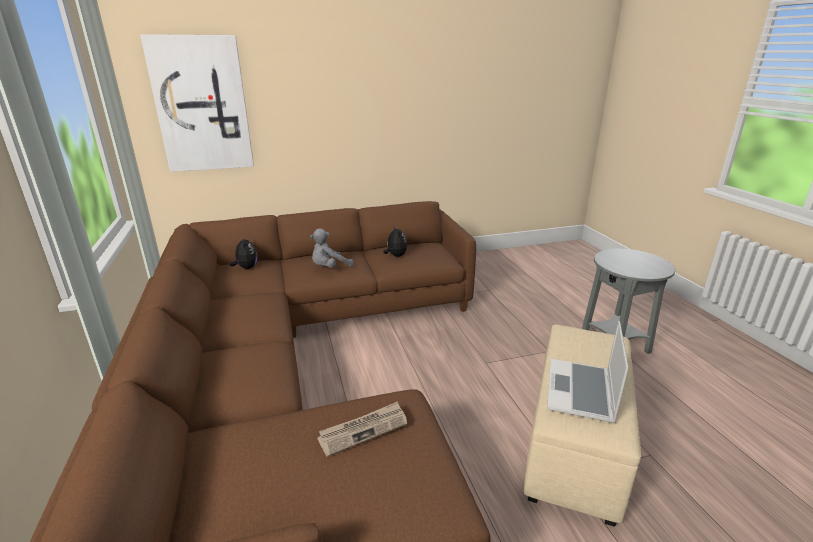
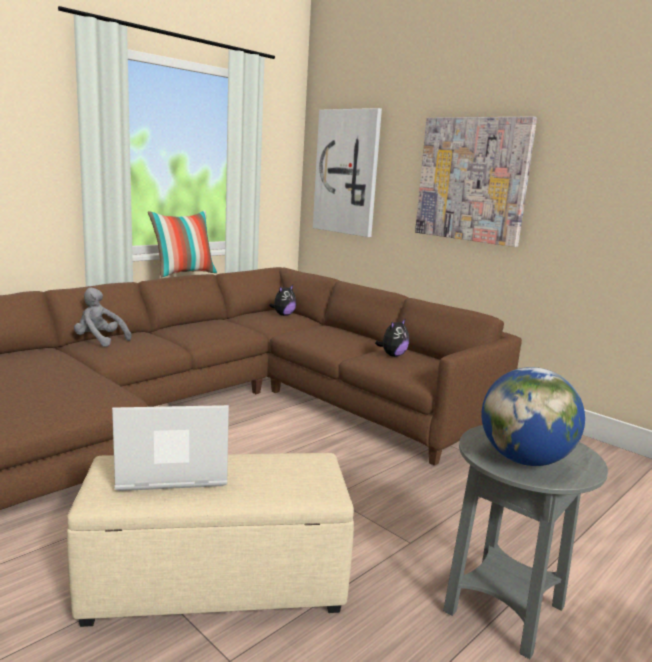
camera: 60 degrees right, 10 degrees down
(153, 273) = (184, 274): none -> pillow
(330, 268) = (324, 337): grey plush toy -> grey plush toy (99, 340)
(352, 100) = (472, 180): none -> picture
(363, 430) = (66, 385): newspaper -> none
(643, 266) = (524, 460): none -> globe

